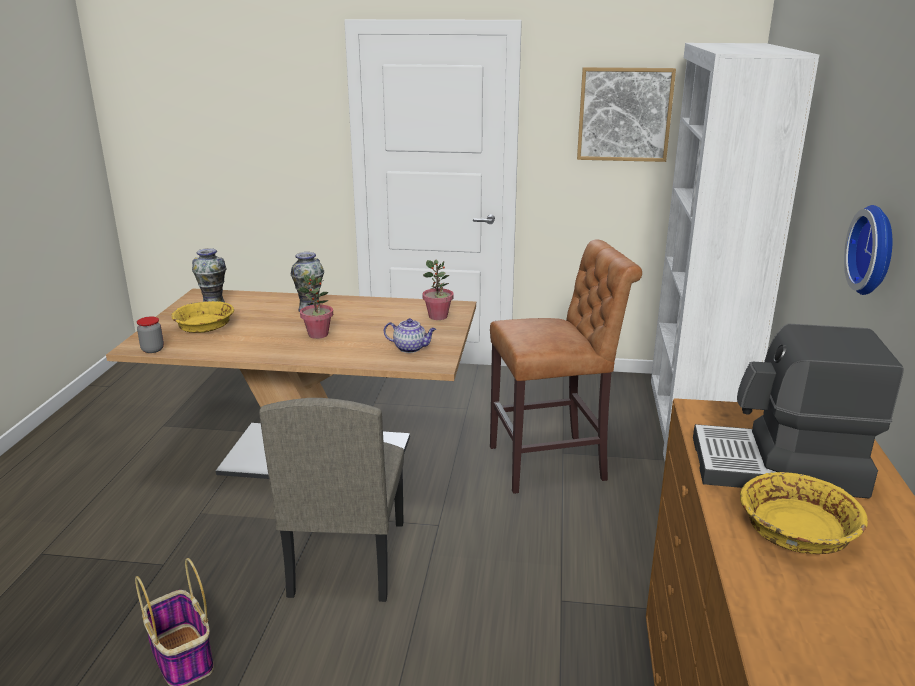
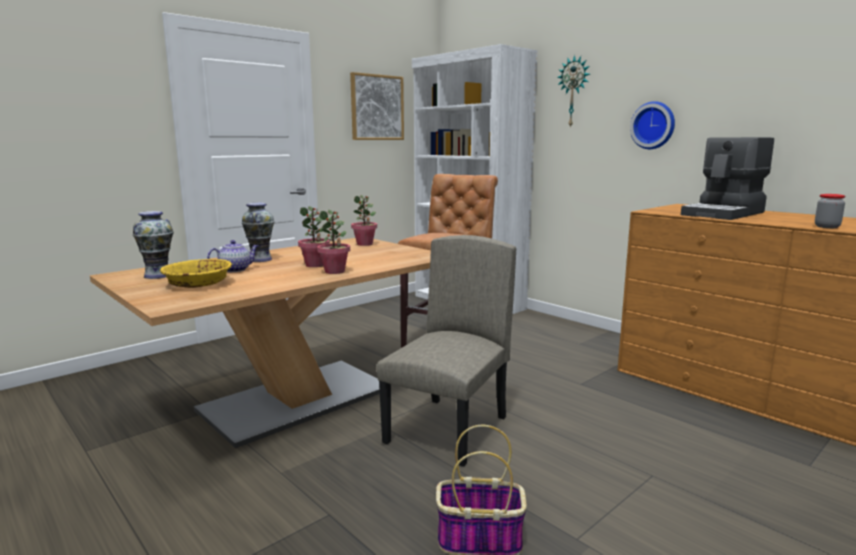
camera: 50 degrees left, 10 degrees down
(152, 349) = (195, 302): jar -> jar (827, 227)
(304, 351) = (335, 271): none -> potted plant
(346, 558) = (448, 430): beige chair -> beige chair turned 105 degrees counterclockwise
(411, 348) = (399, 255): teapot -> teapot (235, 270)
(796, 531) = (785, 219): yellow bowl -> none
(833, 145) = (574, 92): none -> wall clock

